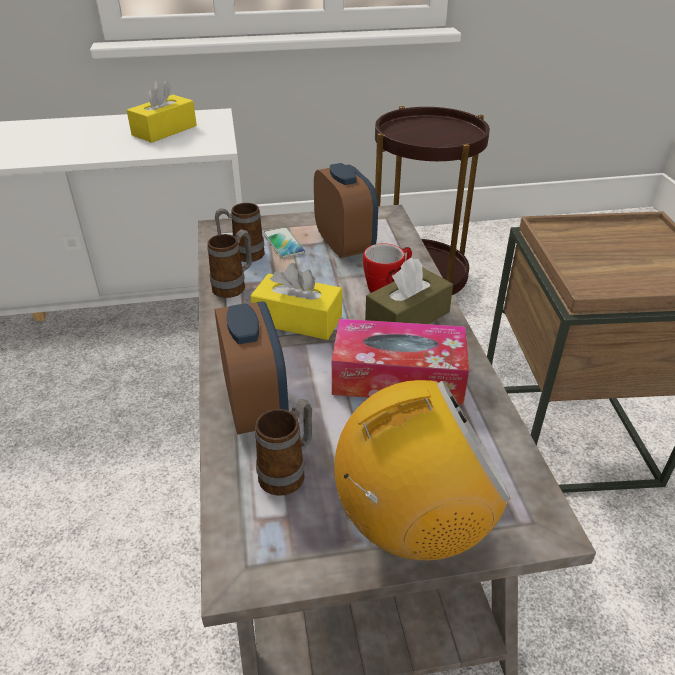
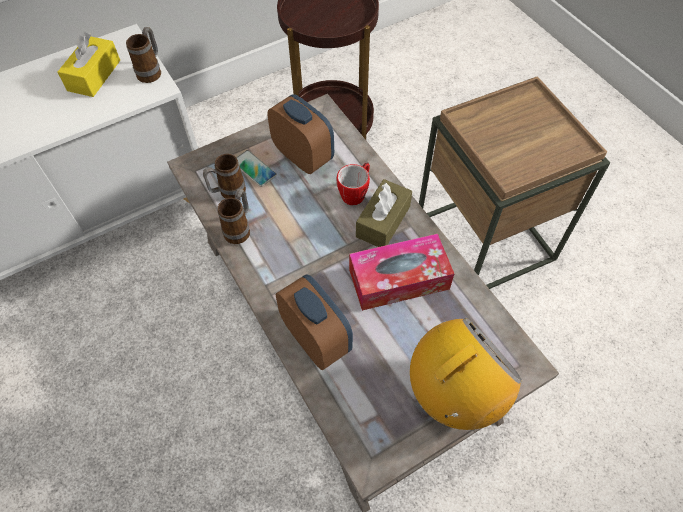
camera: 20 degrees left, 20 degrees up
(289, 472) = (364, 382): mug -> mug (152, 71)
(297, 320) = (305, 248): yellow tissue box -> none

